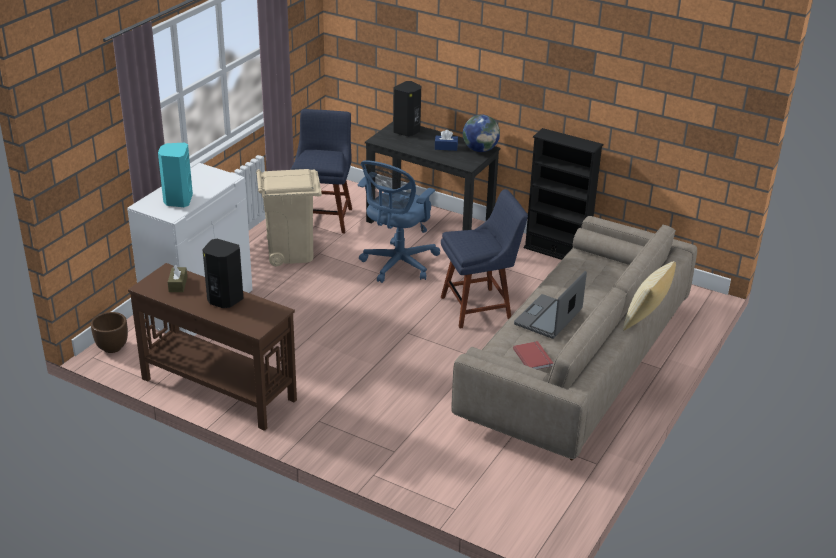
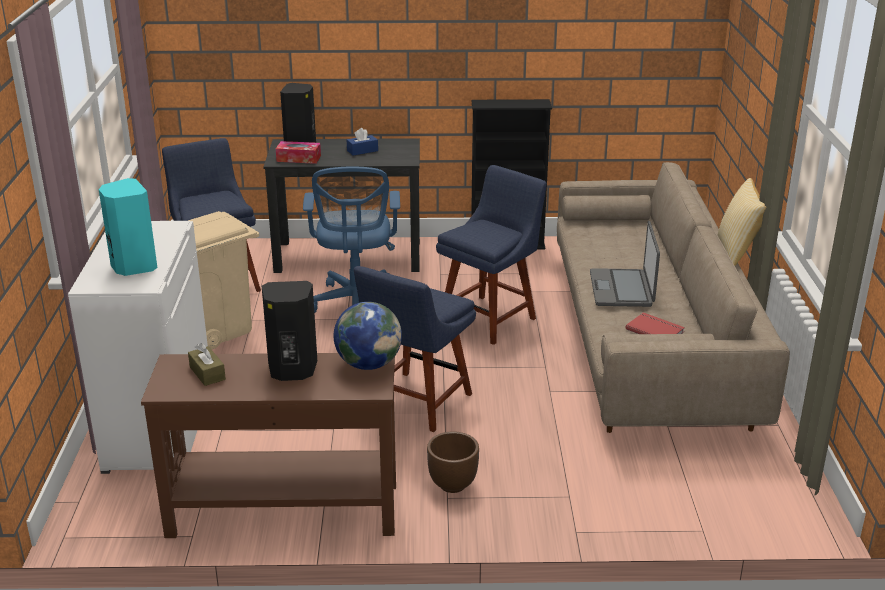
camera: 30 degrees left, 5 degrees down
(112, 348) = (82, 515): brown planter -> brown planter (453, 485)
(363, 351) = (415, 404): none -> blue chair
(395, 141) = (298, 158): none -> tissue box
(480, 150) = (401, 144): globe -> globe (368, 364)

